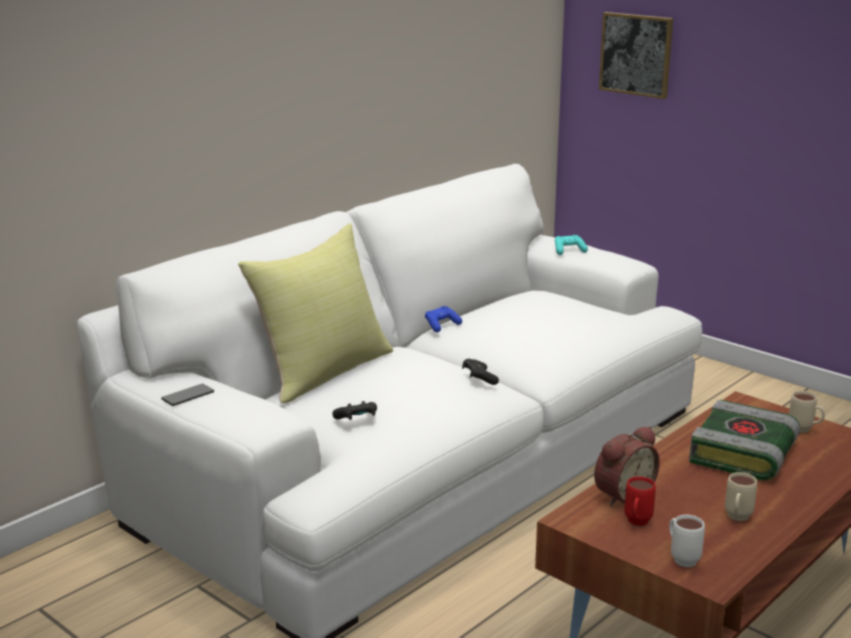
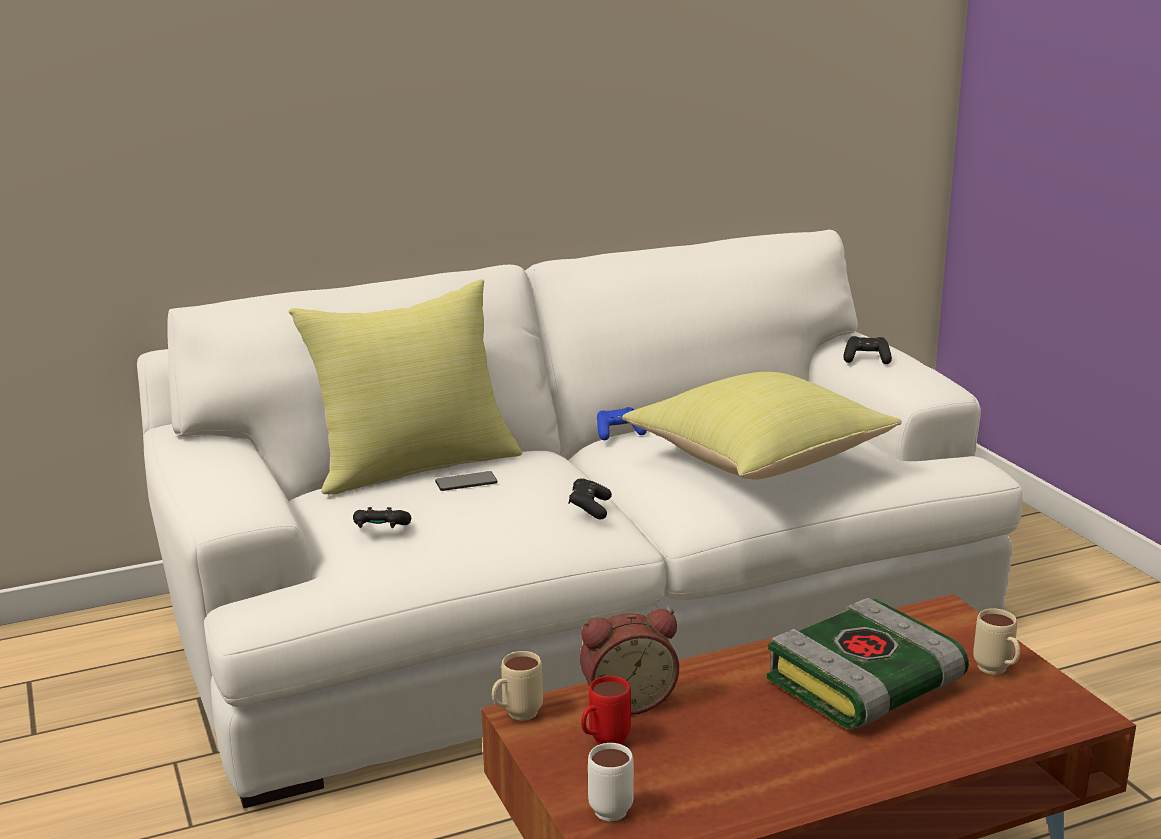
camera: 25 degrees right, 0 degrees up
(188, 396) = (196, 463): phone -> phone (466, 482)
(553, 328) = (758, 459): none -> yellow pillow
(569, 251) = (866, 359): turquoise game controller -> black game controller
(636, 54) = (1043, 87): picture -> none
(737, 519) = (750, 773): beige mug -> beige mug (516, 716)

